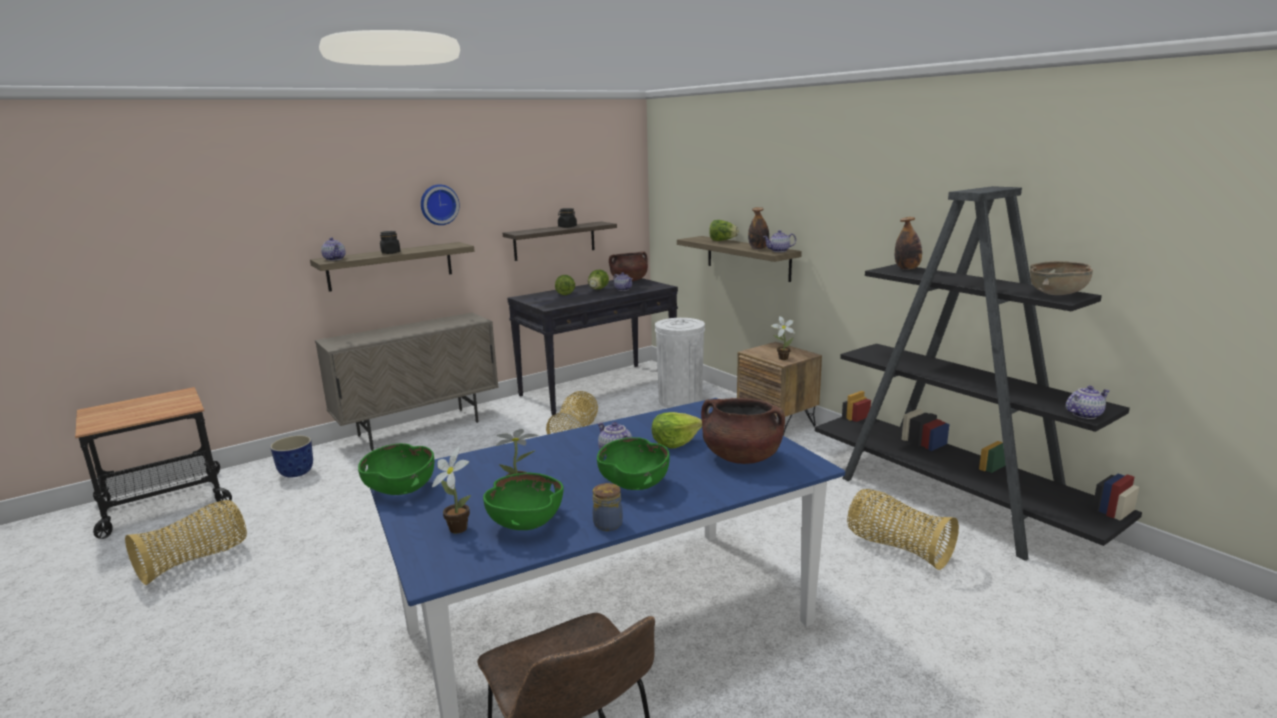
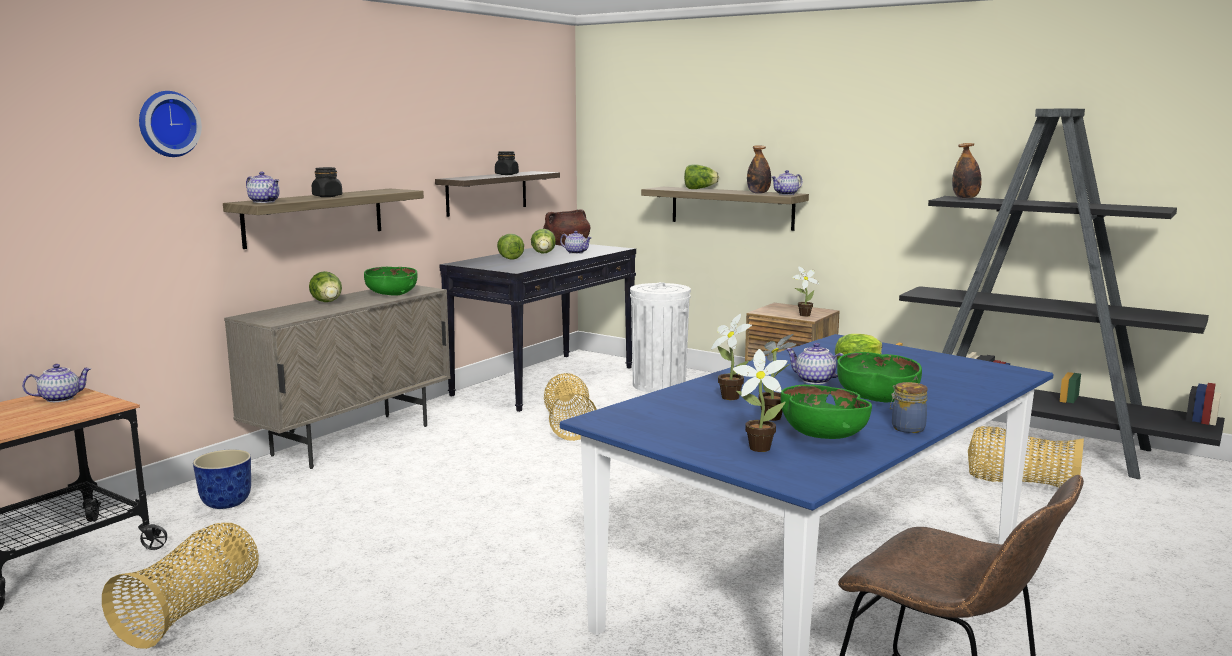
camera: 20 degrees left, 5 degrees down
(396, 330) = (328, 302): none -> lettuce
(401, 488) = (629, 427): green bowl -> green bowl (392, 294)
(438, 204) = (369, 137): wall clock -> wall clock (167, 124)
(522, 463) = (729, 396): none -> potted plant
(741, 457) = (944, 372): brown cooking pot -> none
(1057, 293) = (1140, 207): brown bowl -> none
(1084, 414) = (1183, 321): teapot -> teapot (60, 398)

